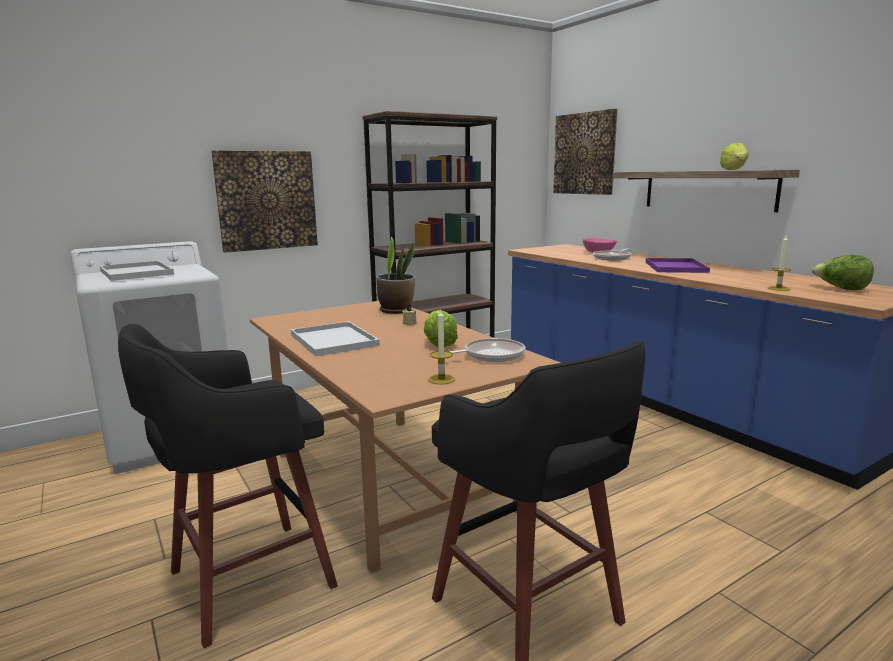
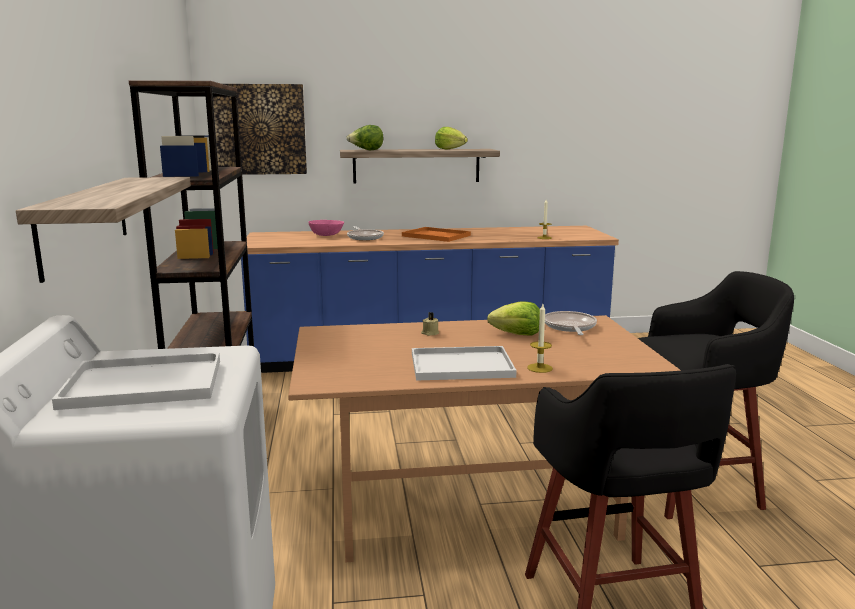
camera: 65 degrees left, 0 degrees up
(266, 200) = (85, 222): picture -> shelf
(396, 310) = (365, 331): potted plant -> none
(441, 379) = (622, 347): candle -> candle (539, 368)
(674, 267) = (435, 236): purple tray -> orange tray
(841, 289) = (559, 232): lettuce -> lettuce (366, 150)

